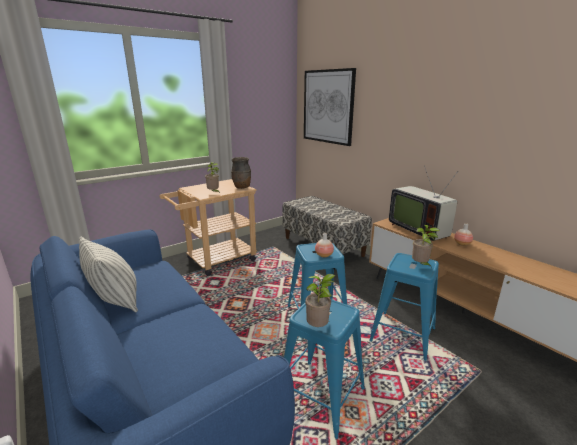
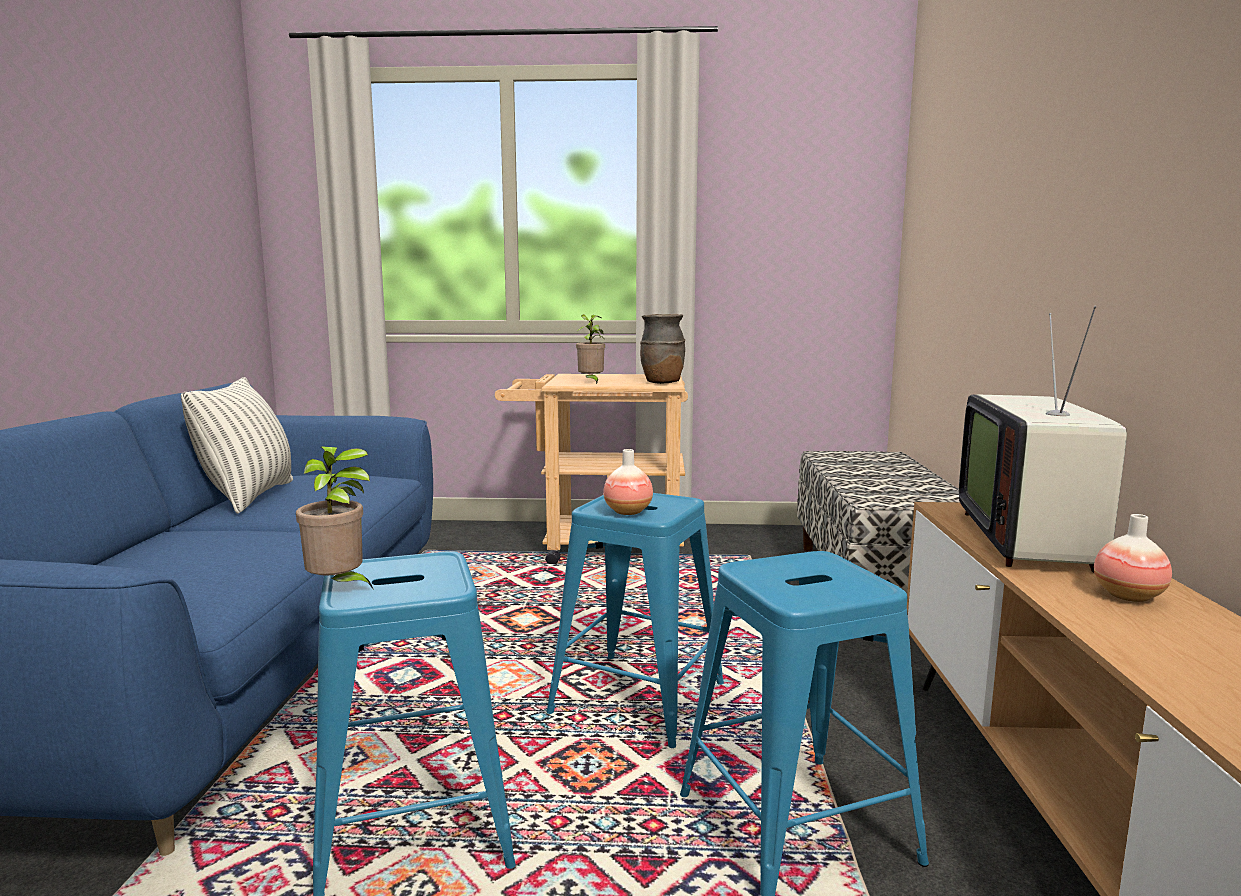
camera: 40 degrees right, 10 degrees down
(328, 107) = (942, 203): picture -> none
(420, 265) = (825, 584): potted plant -> none

